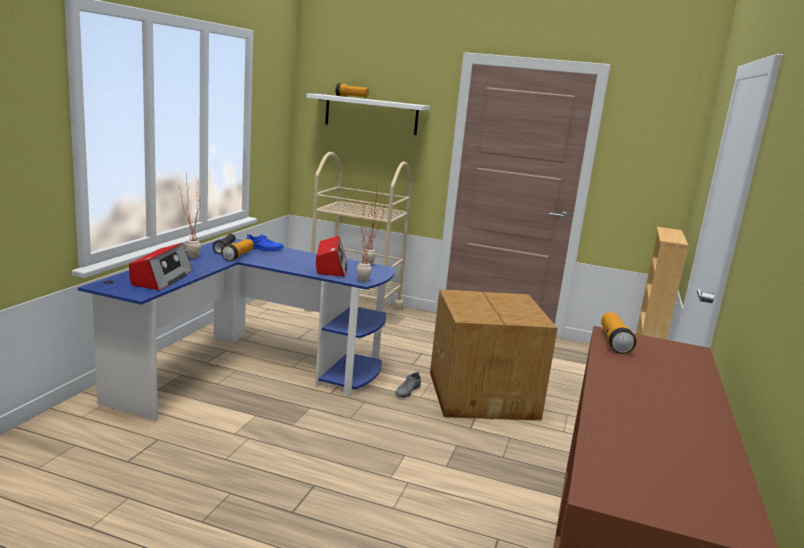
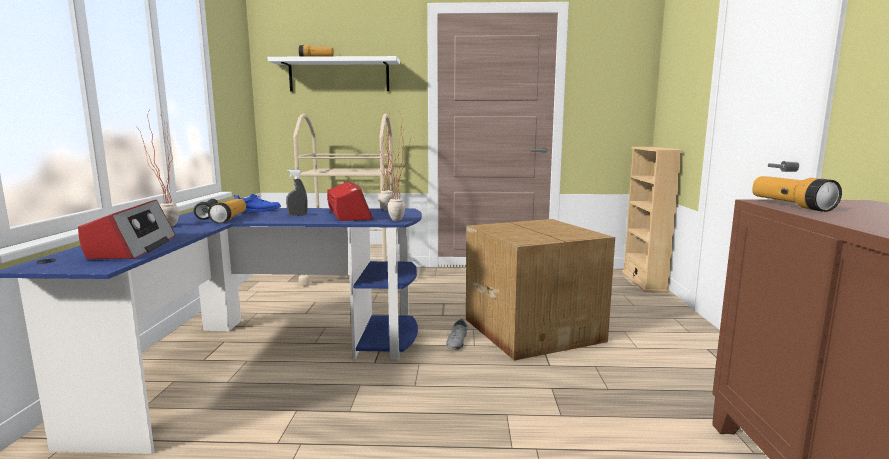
camera: 15 degrees left, 5 degrees down
(291, 260) = (297, 215): none -> grey spray bottle

